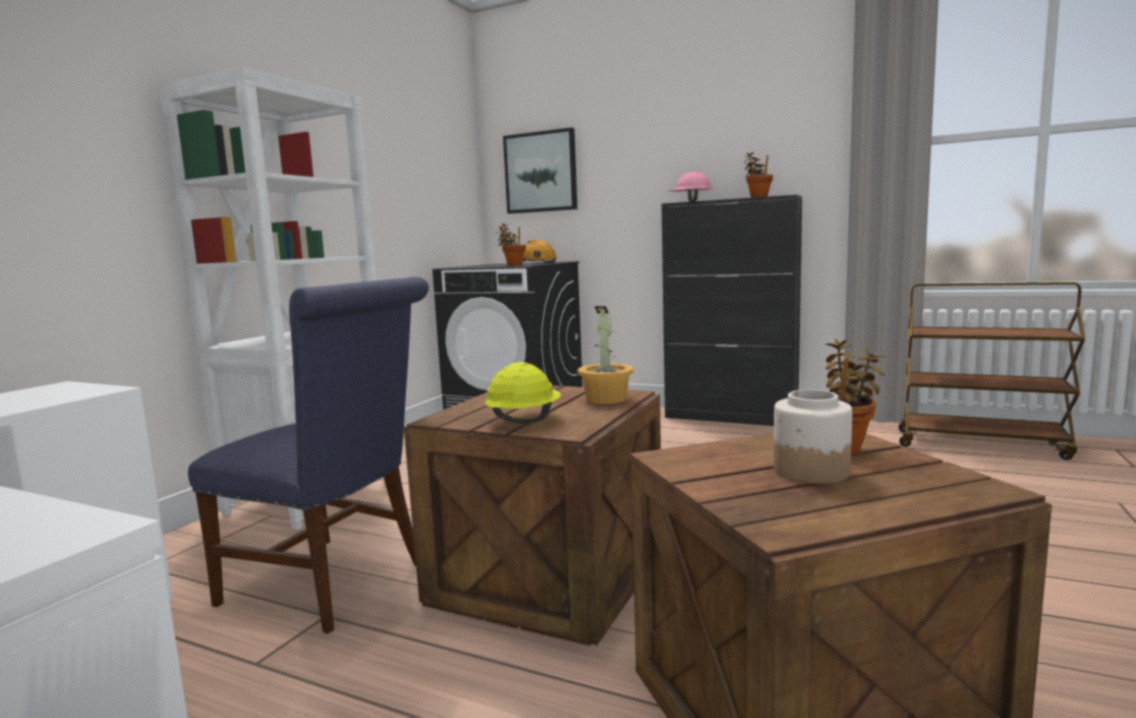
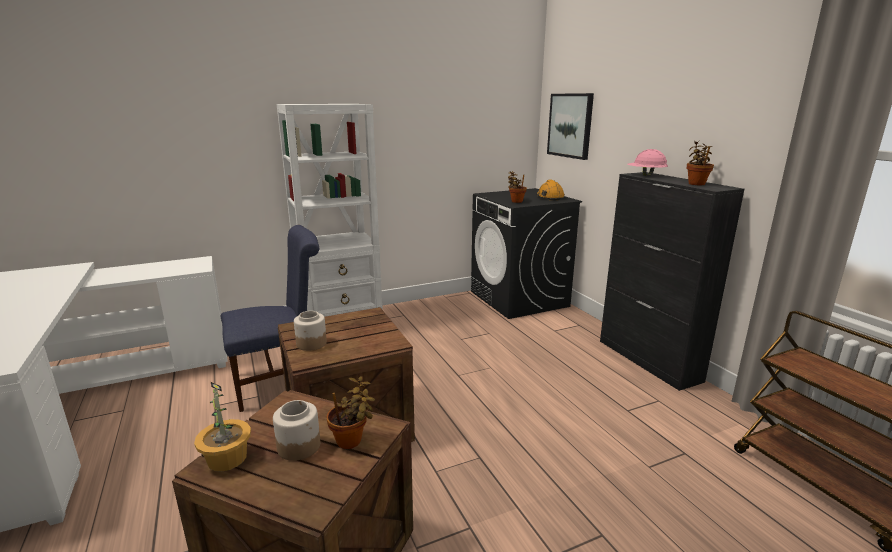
camera: 40 degrees right, 10 degrees up
(335, 584) = (281, 381): blue chair -> blue chair turned 90 degrees counterclockwise
(524, 420) = (311, 343): yellow hard hat -> jar
(606, 399) = (376, 343): potted plant -> potted plant (226, 458)

